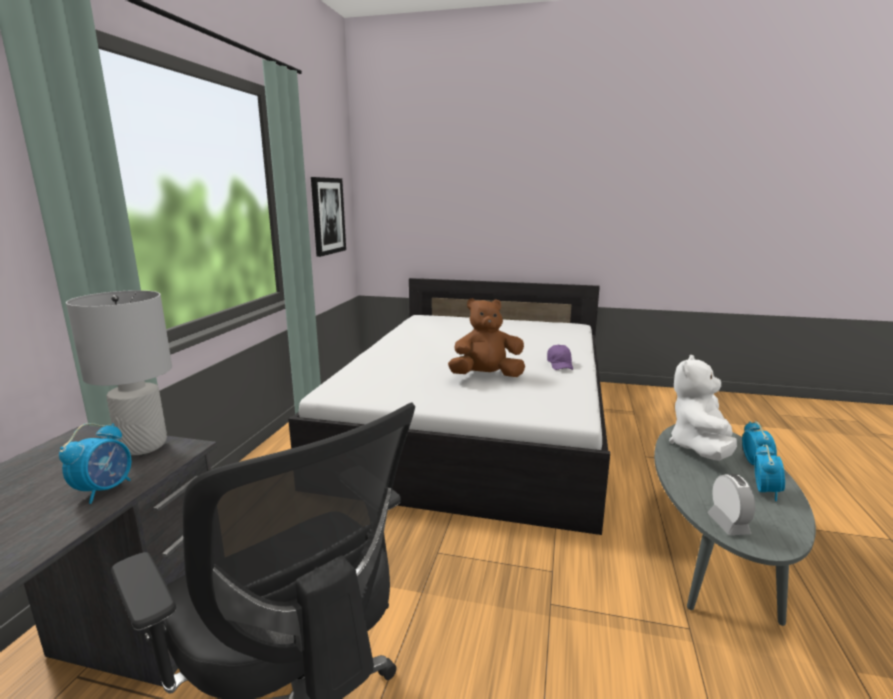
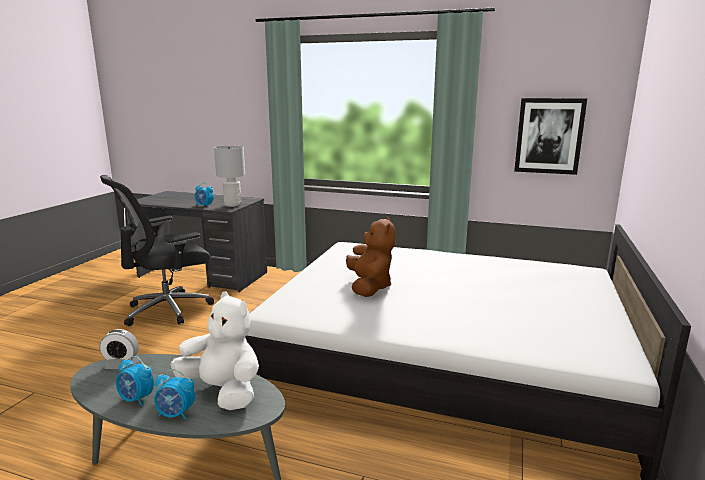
camera: 95 degrees right, 0 degrees up
(560, 365) = (404, 323): purple cap -> none

